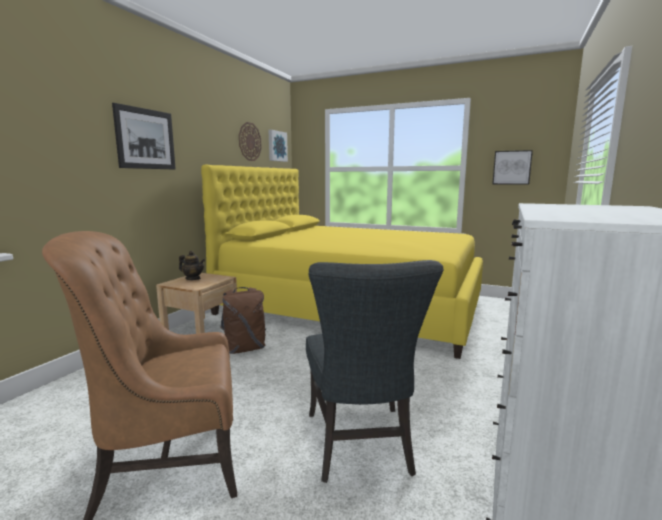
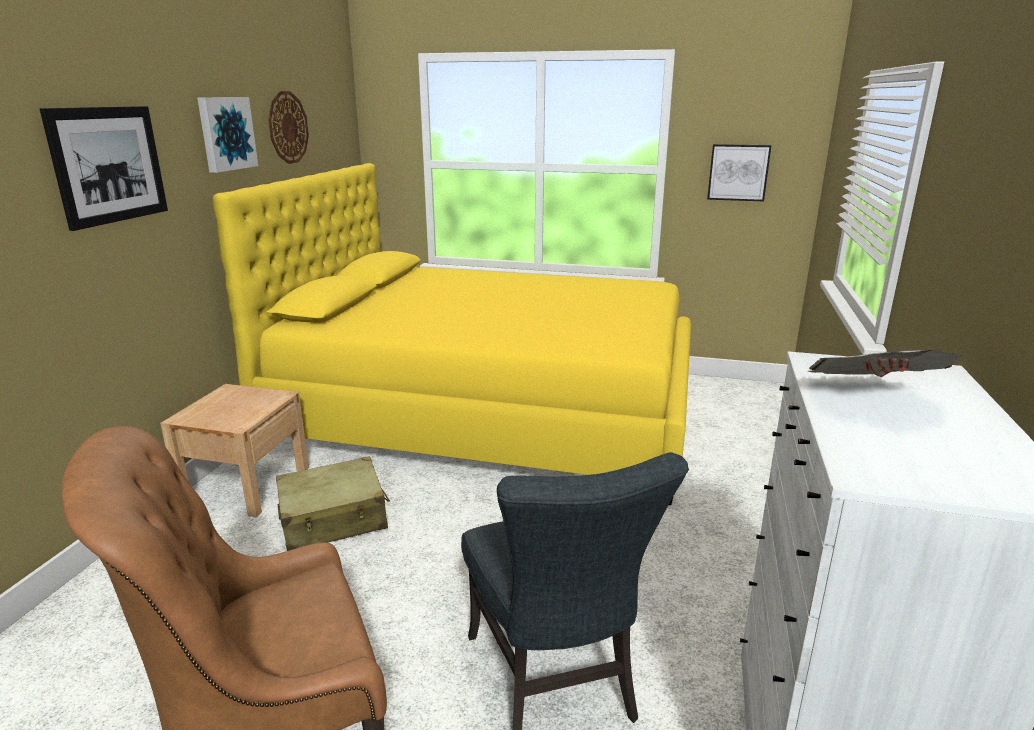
camera: 10 degrees left, 10 degrees up
(193, 279) = (223, 403): teapot -> none
(245, 349) = (334, 519): brown backpack -> beige suitcase
(276, 146) = (333, 125): picture -> picture (226, 133)
(573, 208) = (871, 397): none -> newspaper

